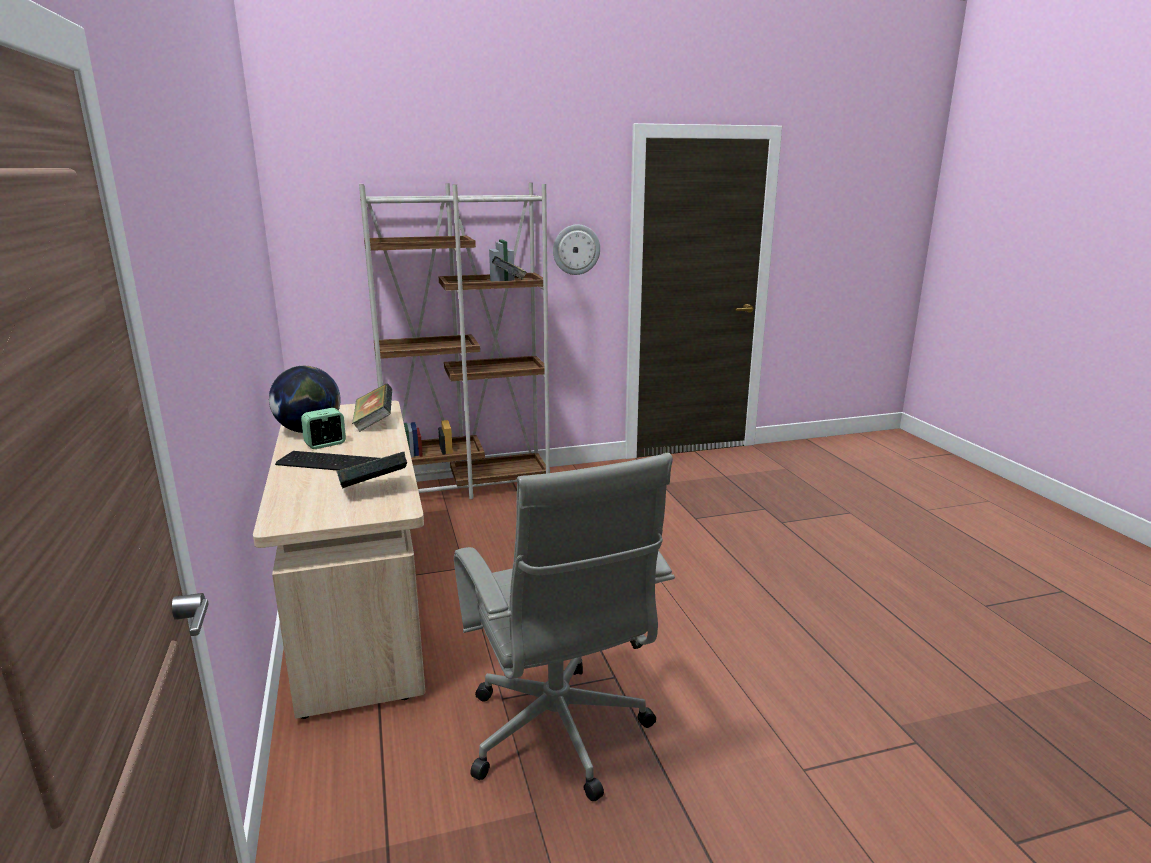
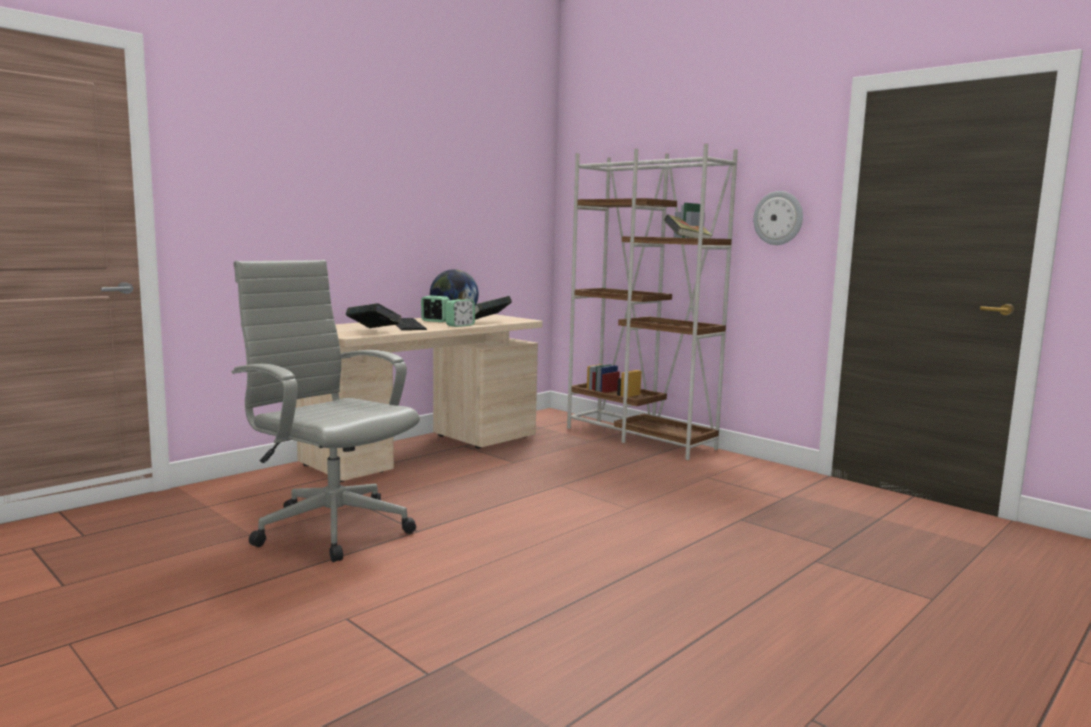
camera: 60 degrees right, 10 degrees down
(386, 440) = (460, 325): none -> alarm clock
(560, 738) = (329, 527): grey office chair -> grey office chair turned 90 degrees clockwise

